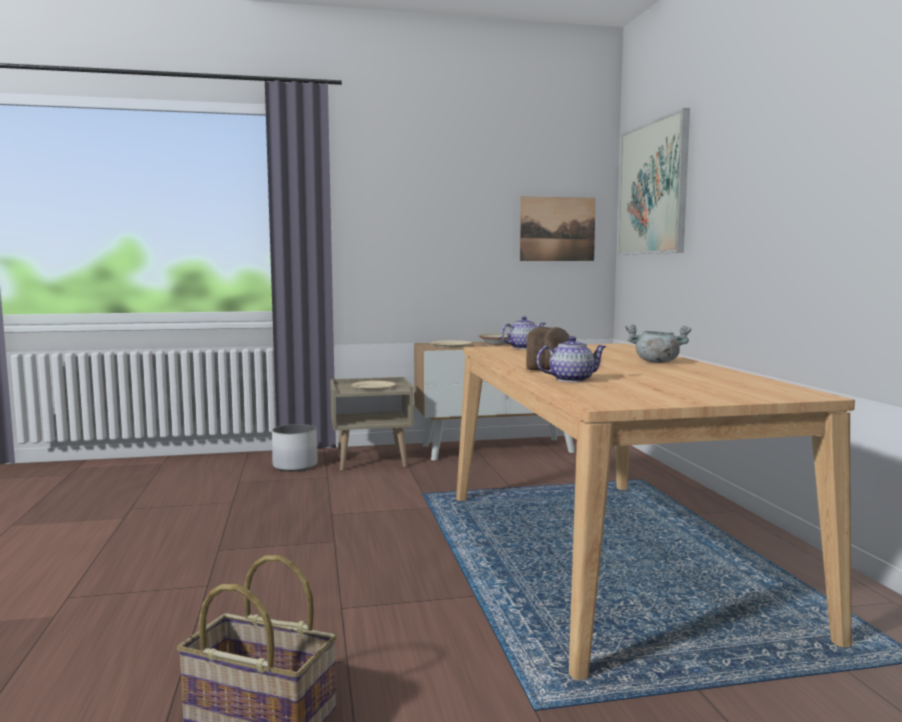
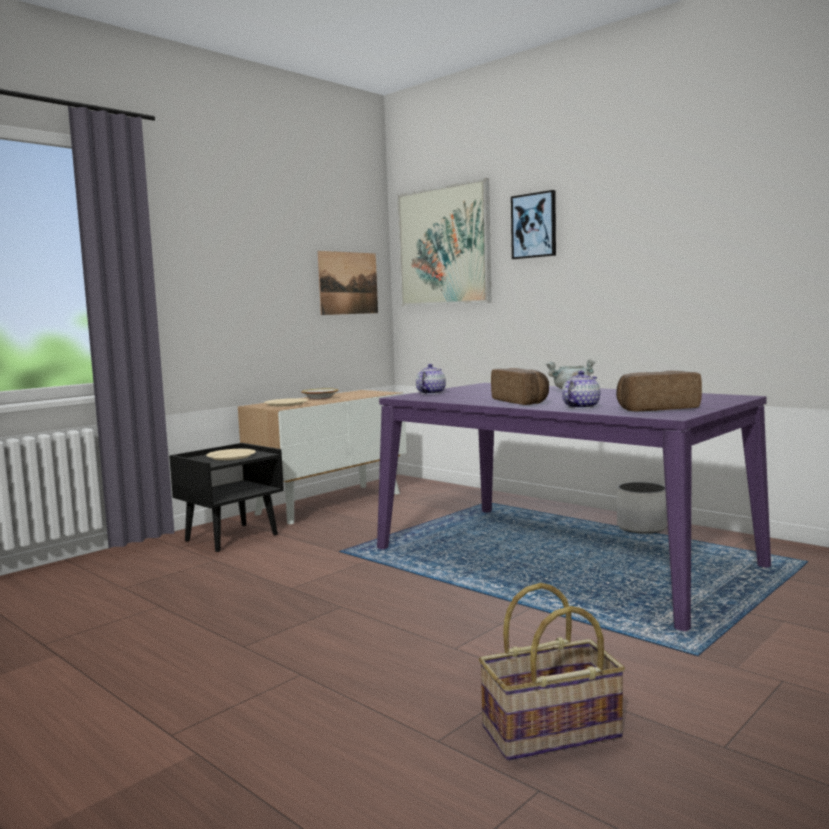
camera: 35 degrees left, 0 degrees up
(295, 466) = (157, 559): white planter -> white planter (642, 528)
(372, 461) = (232, 537): beige nightstand -> black nightstand
(606, 555) = (561, 556): beige dining table -> purple dining table
(634, 393) = (656, 408): none -> bread
(722, 161) = (534, 225): none -> picture

